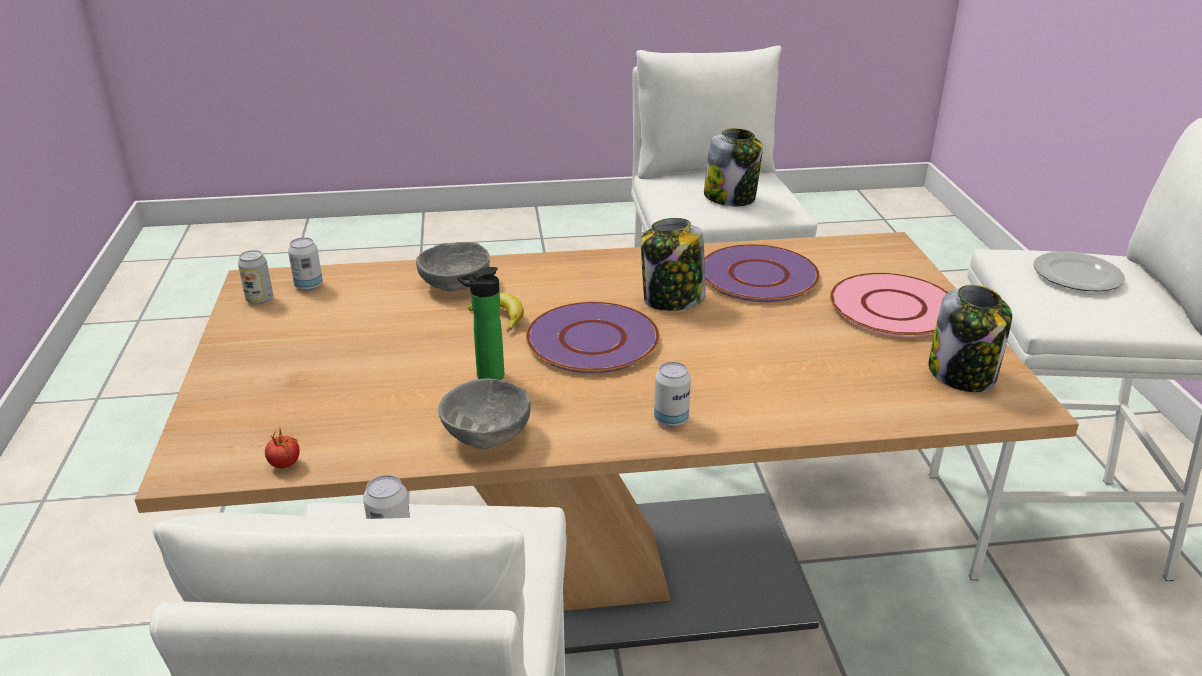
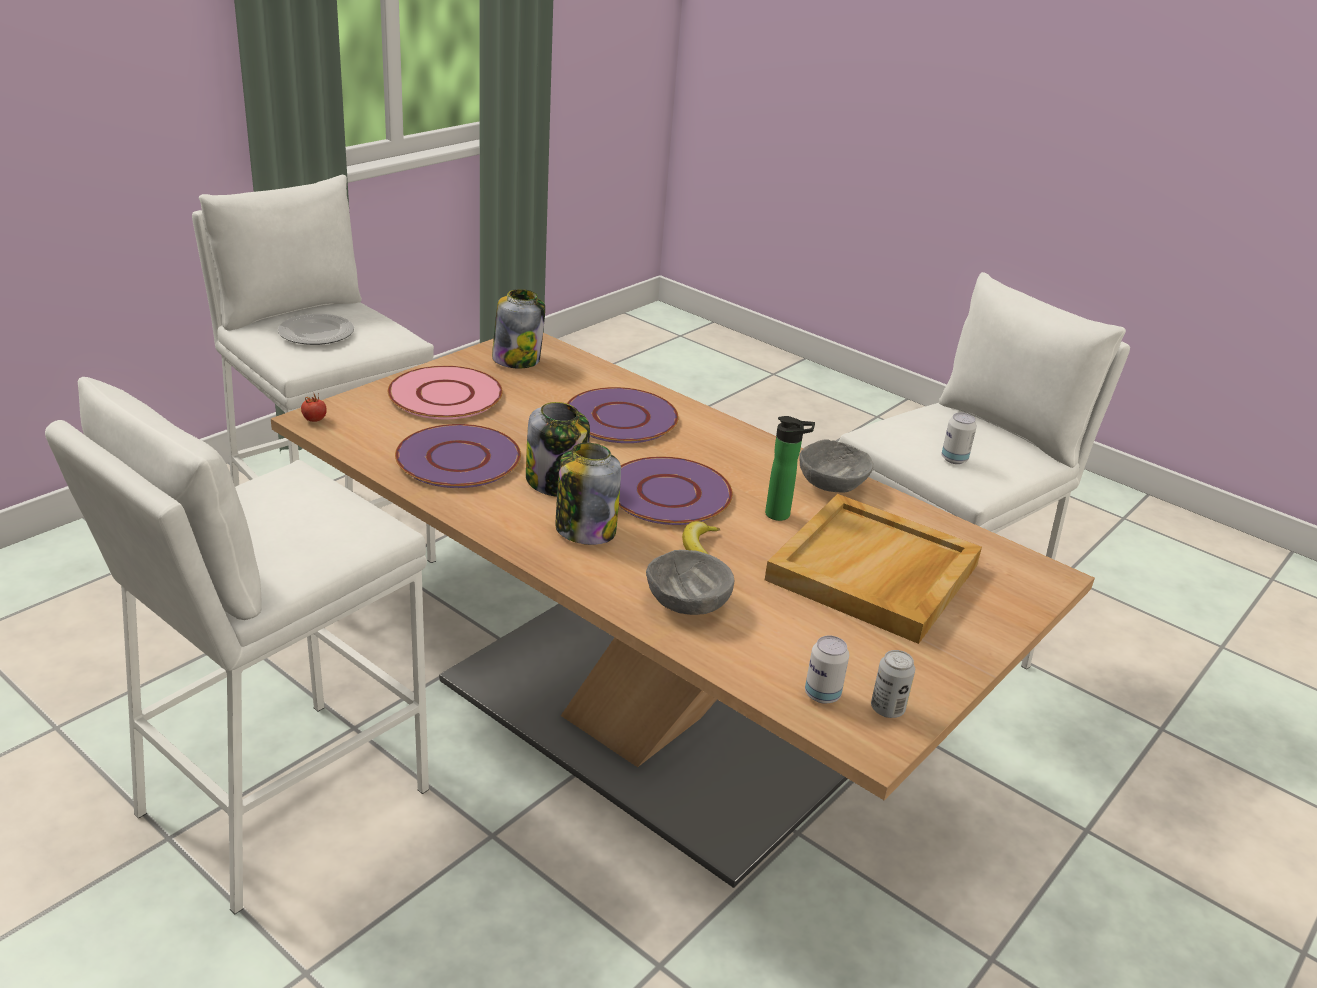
camera: 135 degrees left, 0 degrees up
(285, 464) = (979, 541): tomato -> tomato (314, 419)
(353, 374) = (874, 574): none -> beige tray
(671, 419) = (713, 432): can -> none
(731, 198) = (296, 510): jar -> jar (584, 530)
(759, 379) = (622, 418): none -> purple plate

